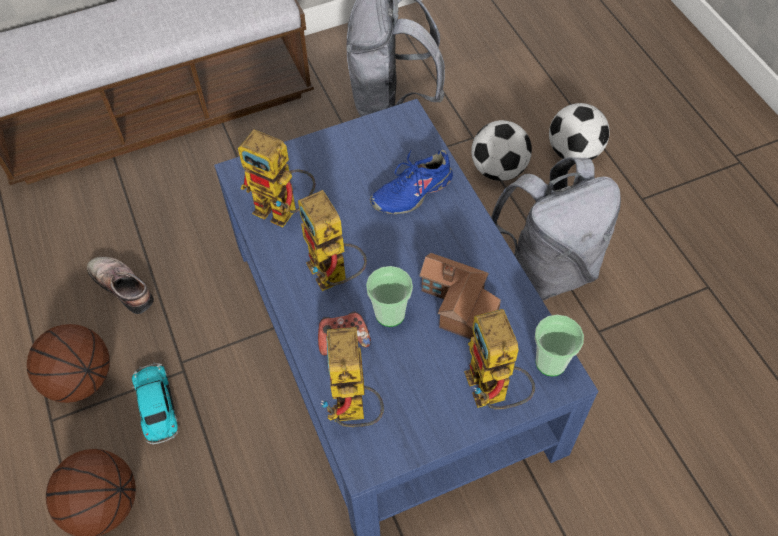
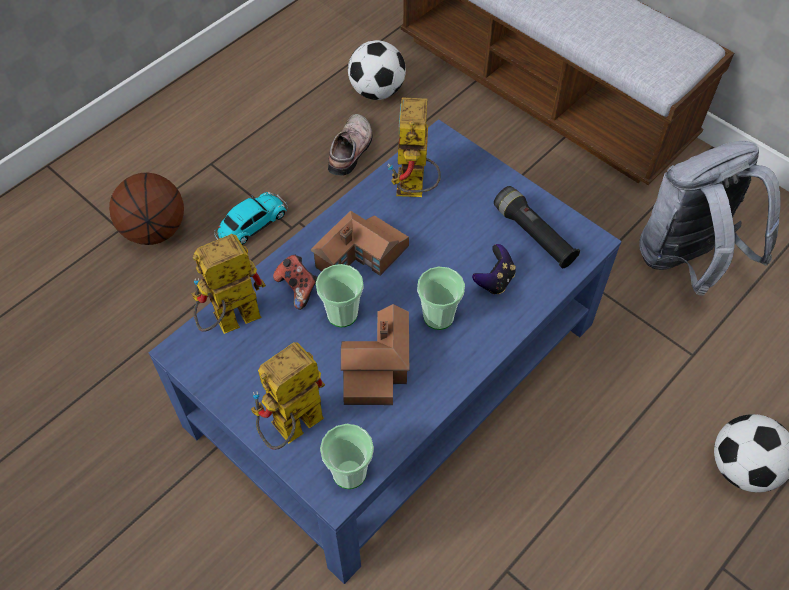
camera: 65 degrees right, 0 degrees up
(80, 379) = (253, 164): basketball -> none
(334, 277) = (361, 256): toy robot -> toy house
(381, 149) = (534, 235): none -> black flashlight
(412, 192) = (494, 280): blue shoe -> game controller
(428, 244) = (438, 316): none -> cup
(498, 170) = (664, 396): football -> football (377, 91)
(546, 270) = (557, 490): grey backpack -> none

